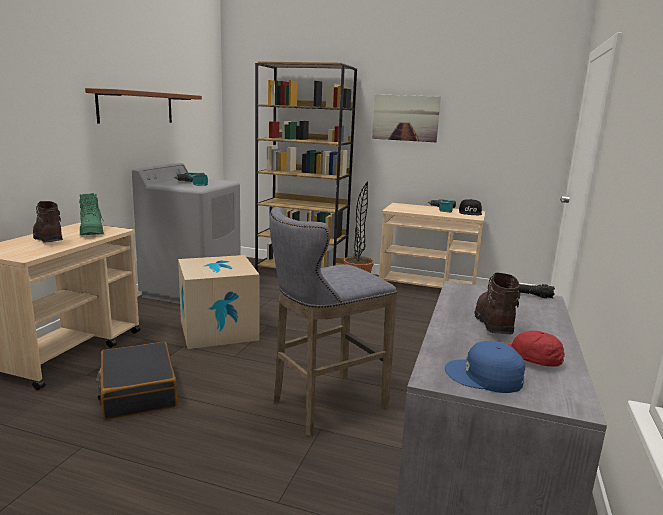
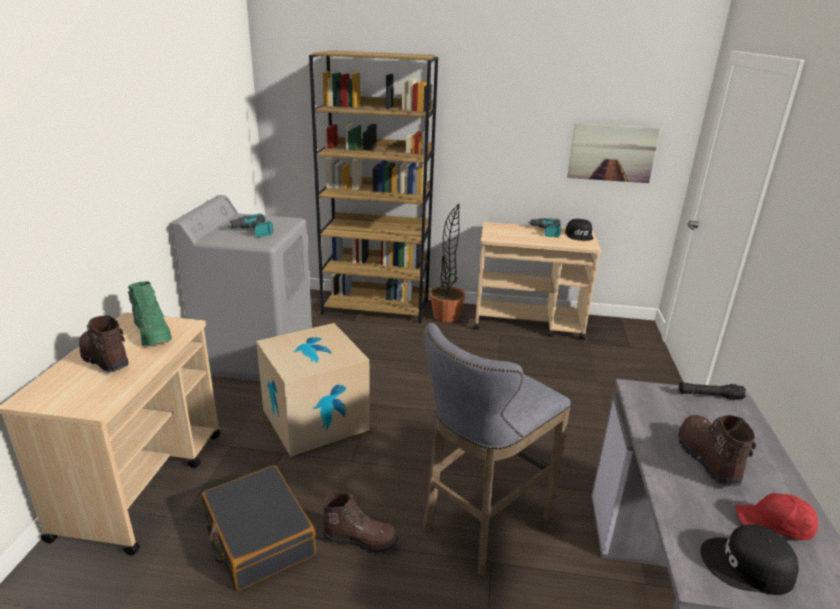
camera: 10 degrees left, 10 degrees up
(136, 107) = (167, 137): brown shelf -> none
(218, 402) = (360, 539): none -> brown boot
(405, 118) = (499, 120): picture -> picture (612, 153)
(484, 376) = (747, 566): blue cap -> black cap

